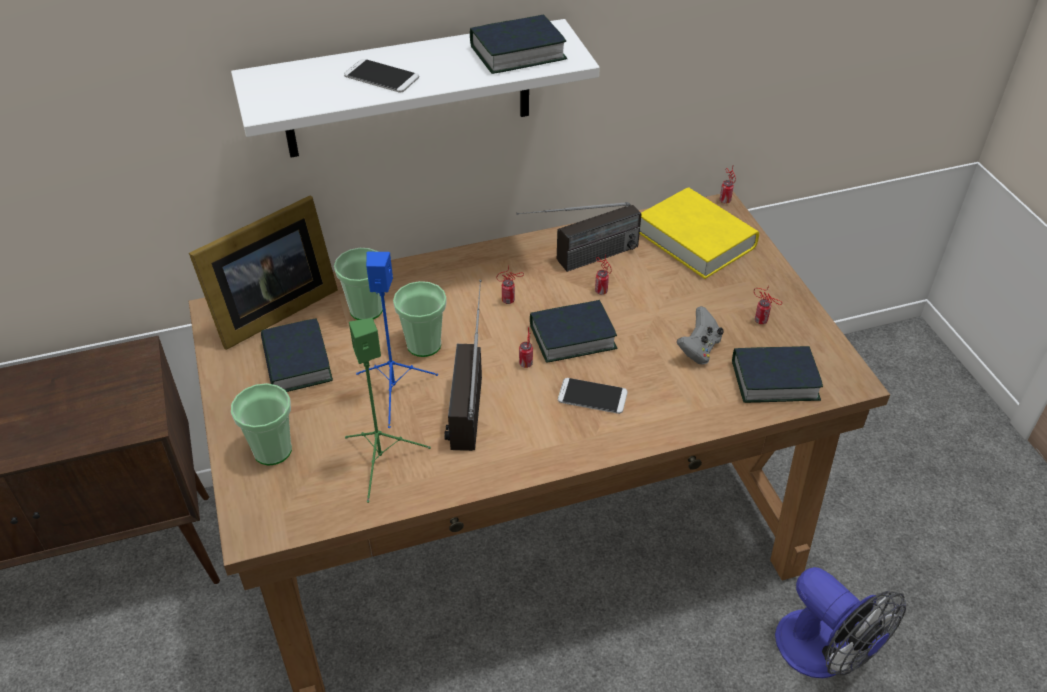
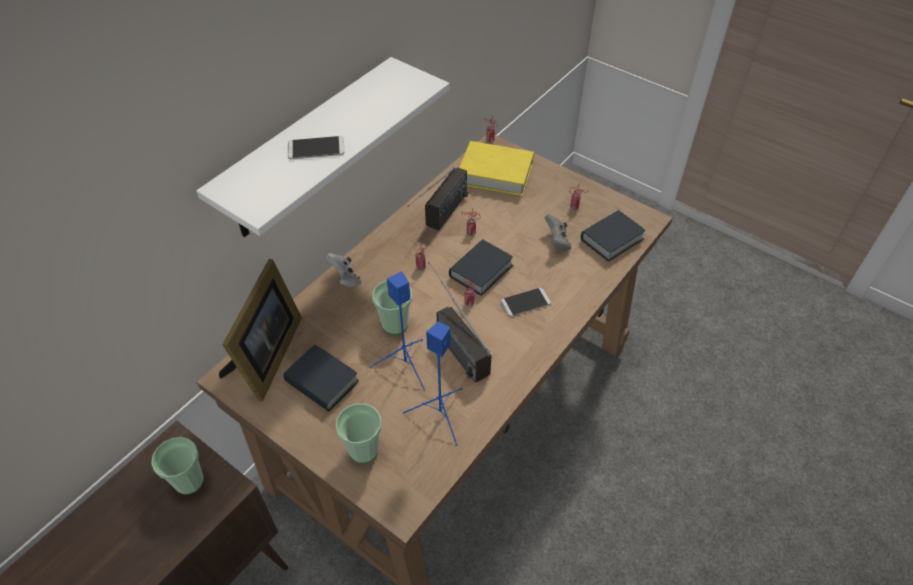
camera: 35 degrees left, 5 degrees up
(366, 309) = (334, 321): cup -> cup (189, 481)
(381, 462) = (441, 415): green speaker -> blue speaker
(418, 274) = (346, 278): none -> white game controller
(517, 53) = (388, 93): book -> none
(824, 654) = (665, 384): fan -> none

